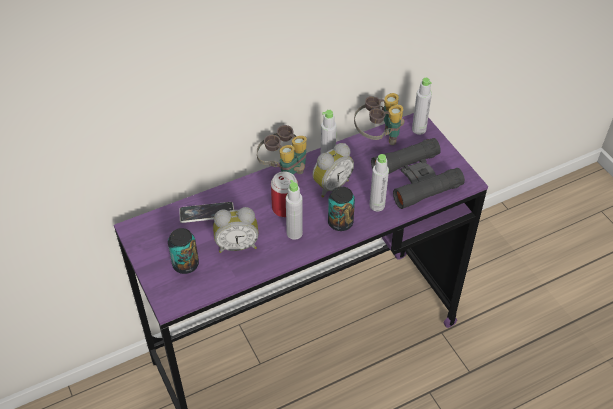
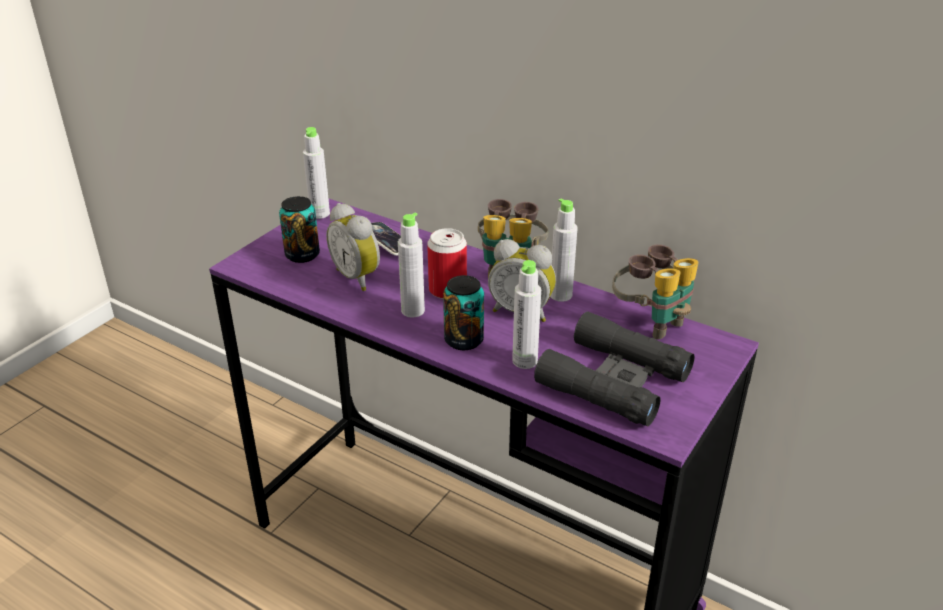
camera: 60 degrees right, 15 degrees down
(419, 129) = (714, 352): grey bottle -> grey bottle (319, 214)

